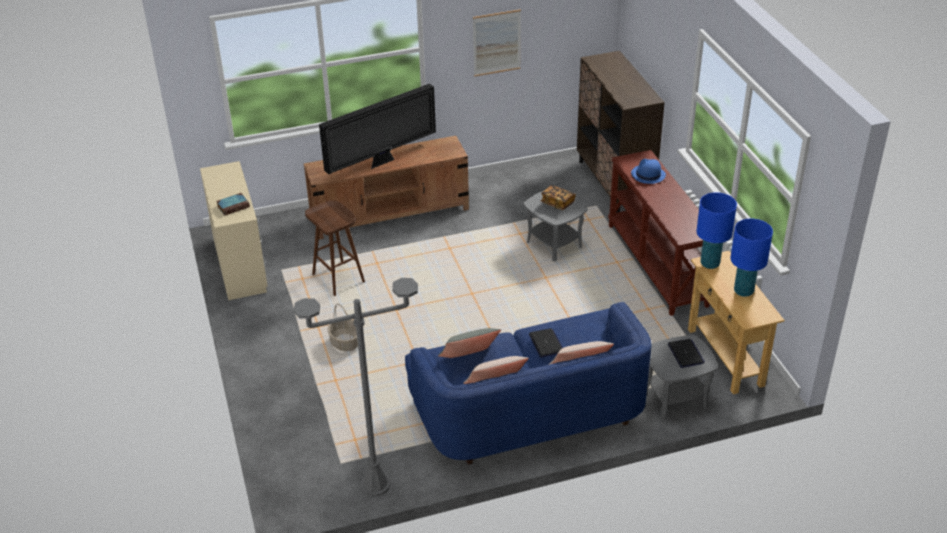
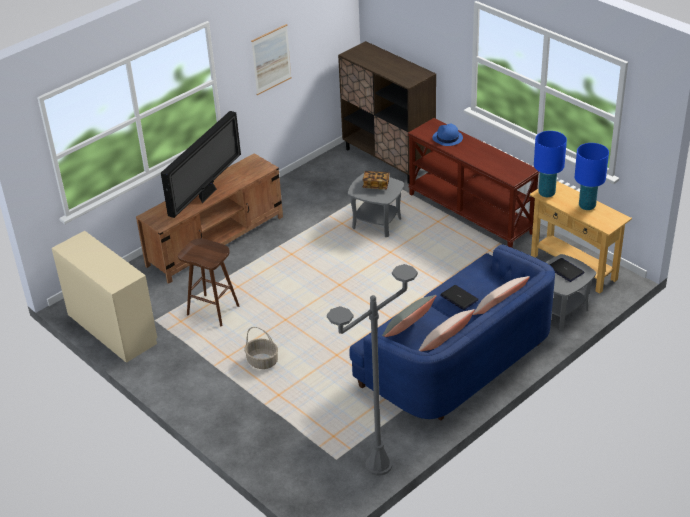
camera: 25 degrees left, 0 degrees up
(233, 206) = (114, 270): book -> none

